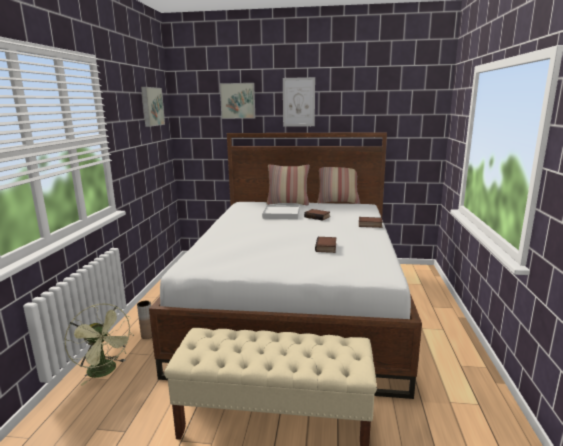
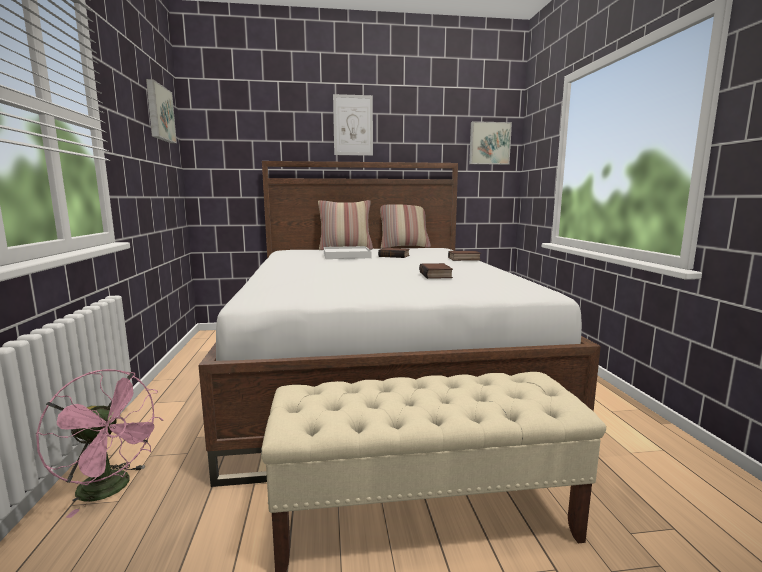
camera: 15 degrees left, 5 degrees down
(105, 371) = (112, 489): green fan -> pink fan
(147, 335) = (174, 428): brown vase -> none
(238, 101) = (275, 121): picture -> picture (489, 143)

